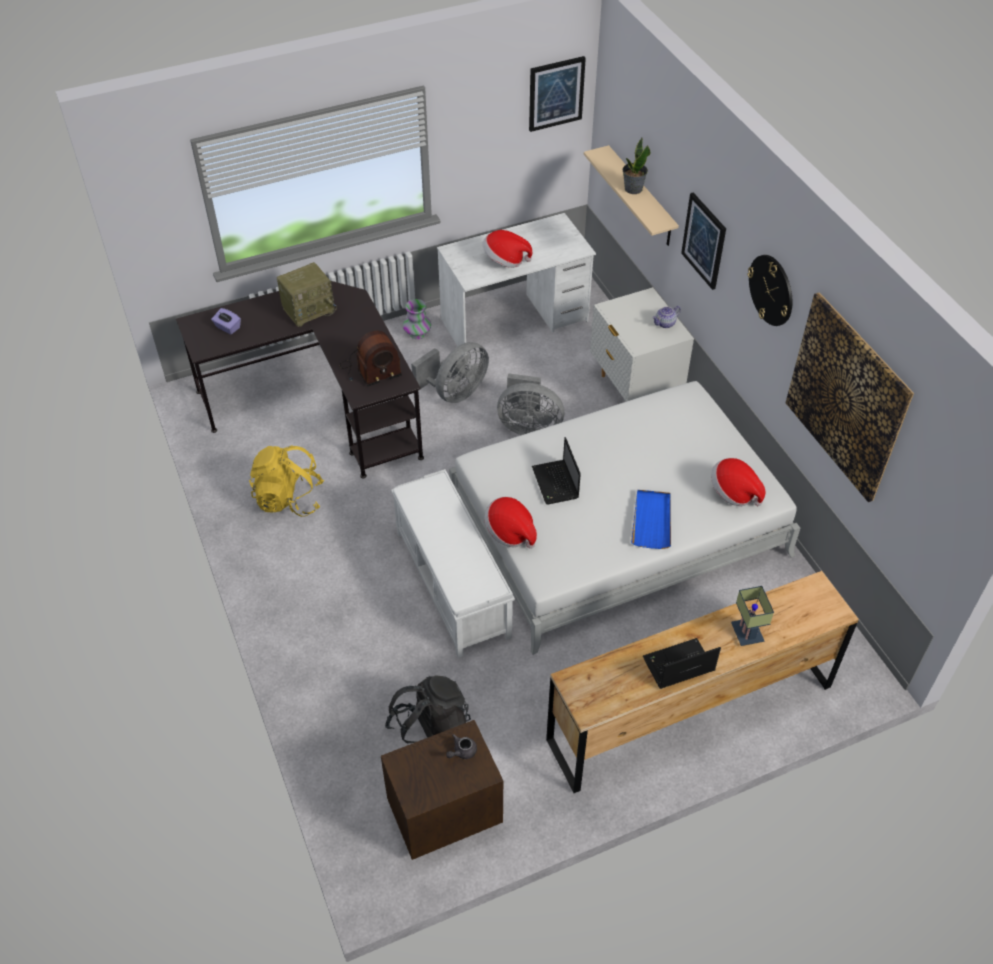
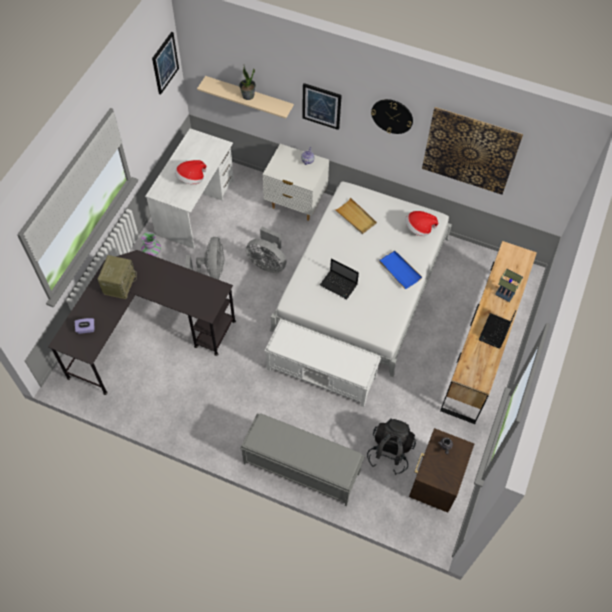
camera: 45 degrees left, 10 degrees up
(289, 499) = (193, 397): yellow backpack -> none
(310, 661) = (300, 467): none -> grey bench
(370, 369) = (195, 294): radio -> none
(510, 532) = (345, 326): hat -> none
(528, 427) = (267, 263): grey fan -> grey fan turned 60 degrees clockwise
(665, 428) = (355, 217): none -> beige tray

